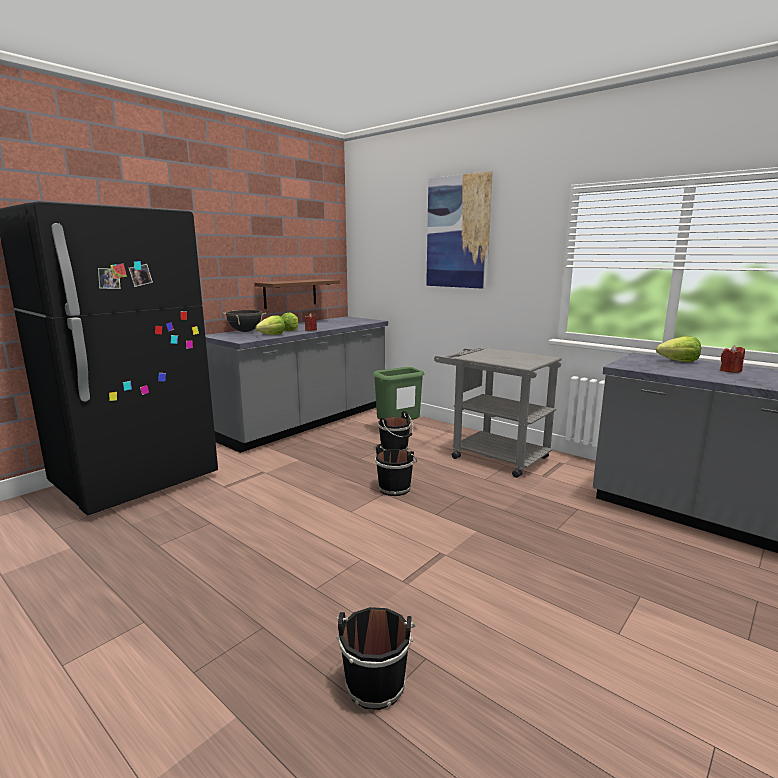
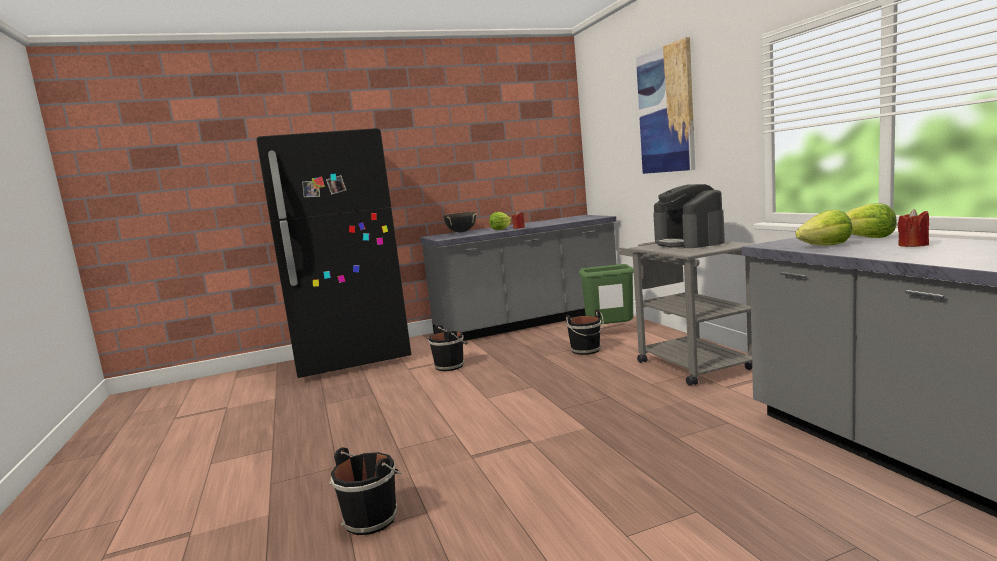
camera: 30 degrees right, 5 degrees down
(272, 335) = (476, 233): lettuce -> lettuce (825, 246)
(290, 293) = (515, 194): brown shelf -> none
(395, 488) = (548, 383): black bucket -> black bucket (450, 366)
(503, 354) = (689, 243): none -> coffee machine

